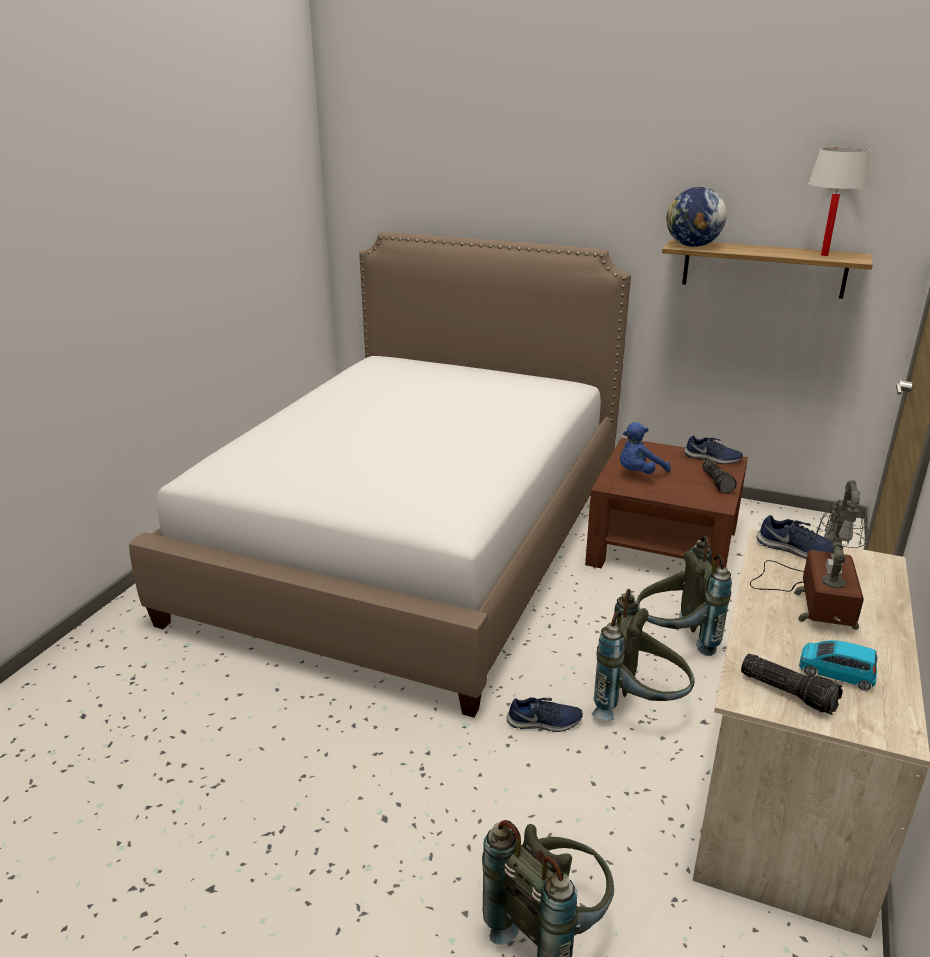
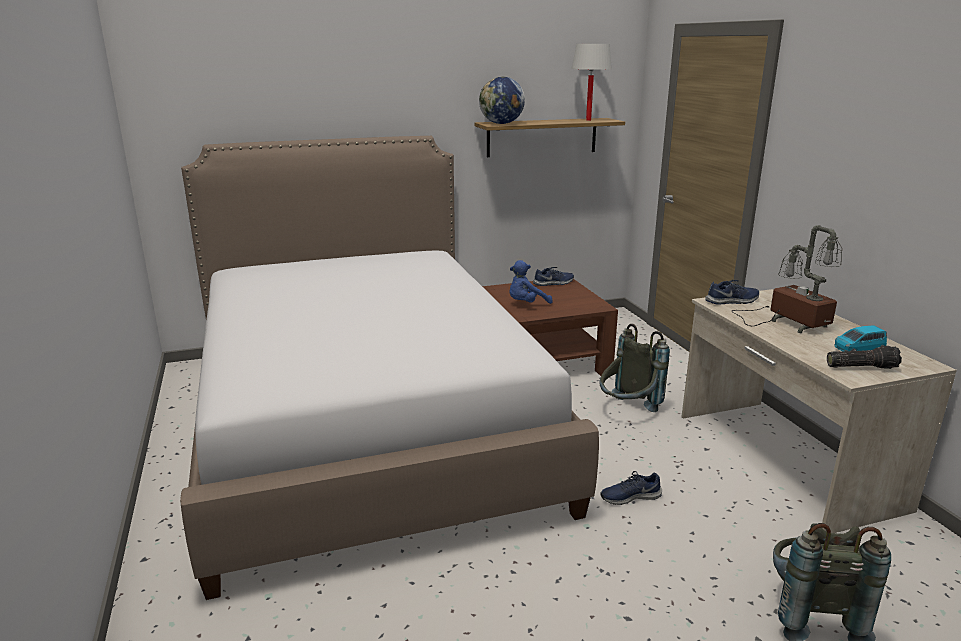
camera: 40 degrees left, 5 degrees down
(544, 722) = (630, 496): blue shoe -> blue shoe turned 150 degrees counterclockwise
(638, 473) = (526, 304): blue plush toy -> blue plush toy turned 45 degrees clockwise
(639, 707) = (665, 458): grey backpack -> none
(718, 482) = (579, 295): flashlight -> none

